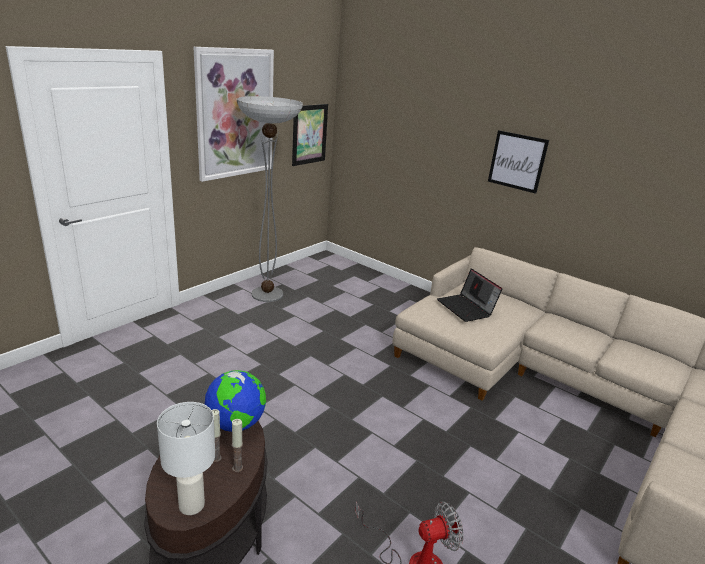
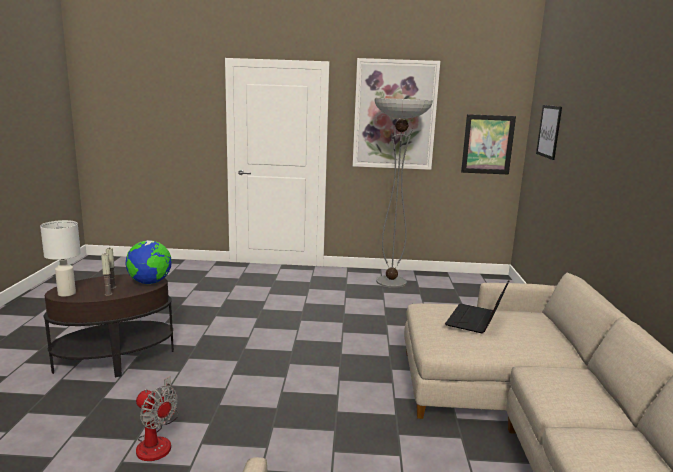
camera: 55 degrees right, 10 degrees down
(517, 161) = (627, 163): picture -> picture (549, 131)

